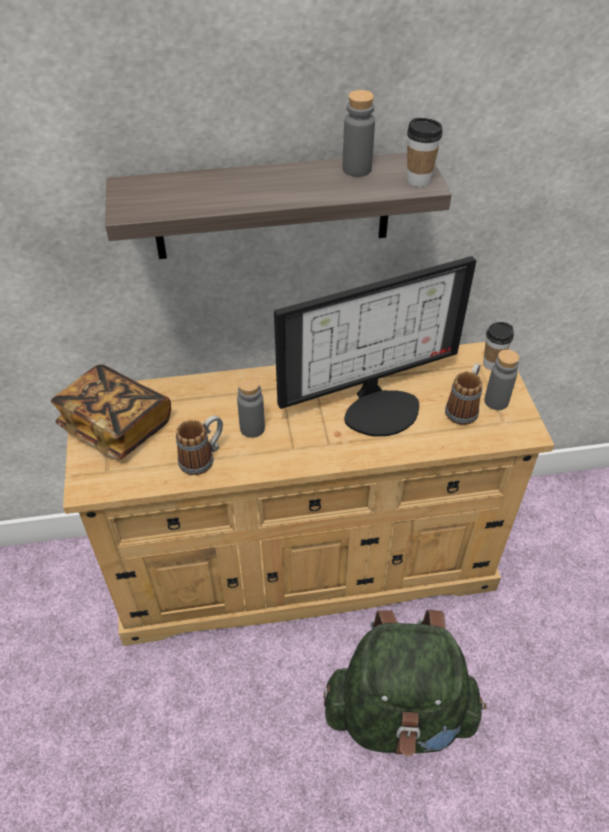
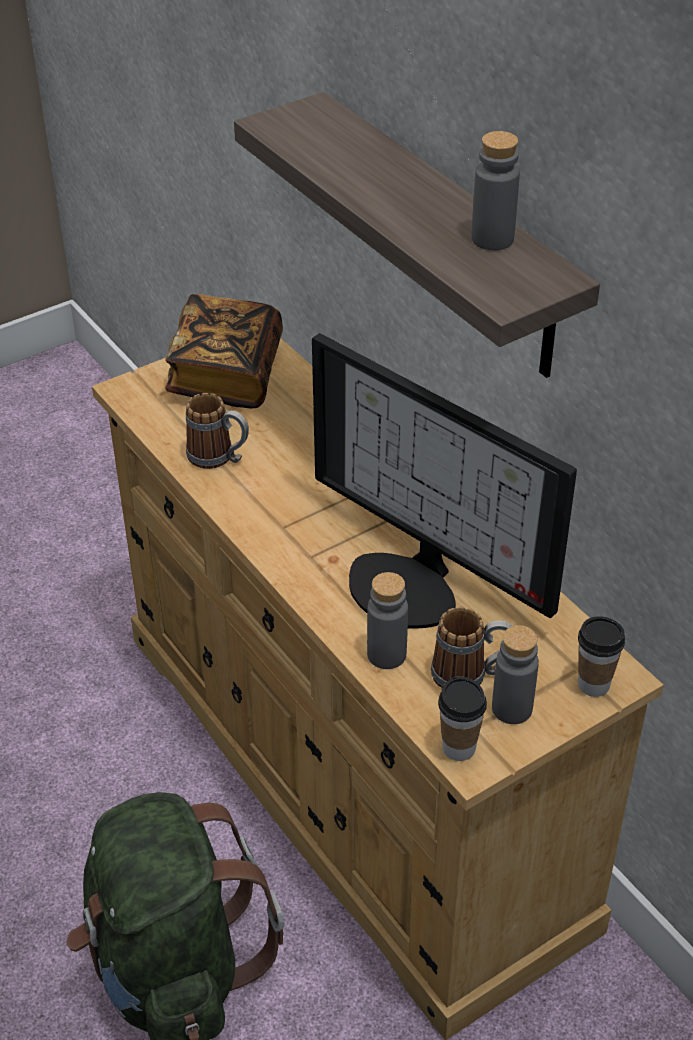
camera: 65 degrees right, 5 degrees down
(252, 428) = (292, 481): grey bottle -> grey bottle (386, 654)
(418, 180) = (508, 291): cup -> cup (459, 748)

